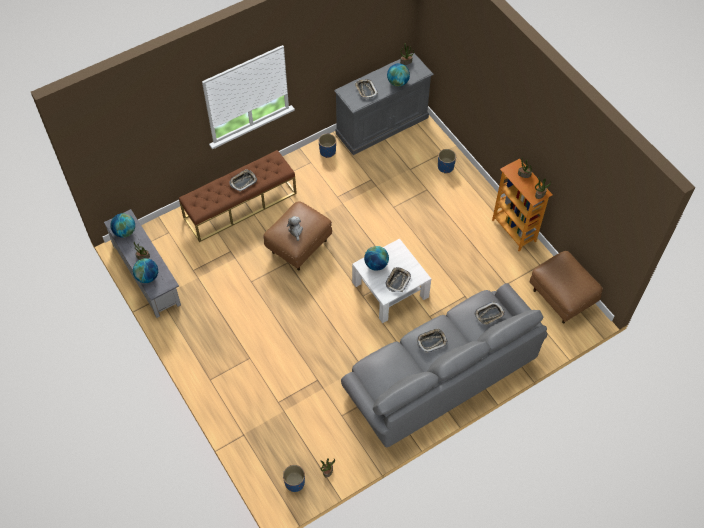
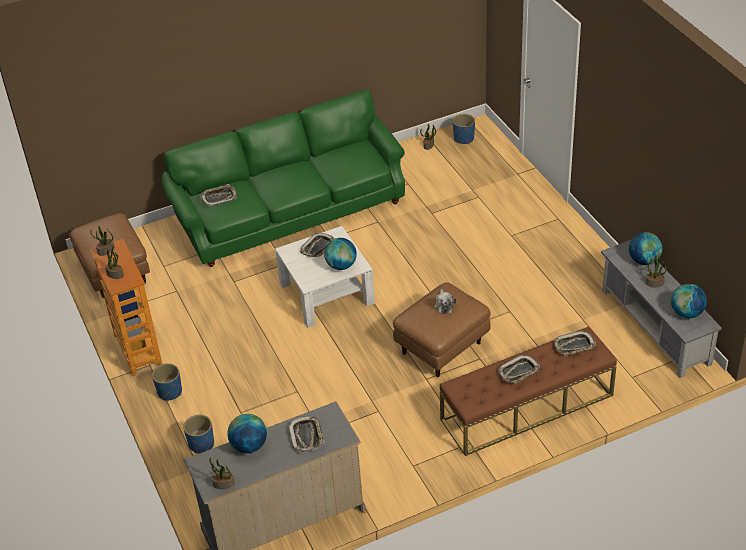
camera: 170 degrees left, 15 degrees down
(328, 151) = (383, 481): blue planter -> blue planter (169, 392)
(431, 341) = (294, 178): tray -> tray (574, 346)
(440, 374) = (289, 211): grey sofa -> green sofa

